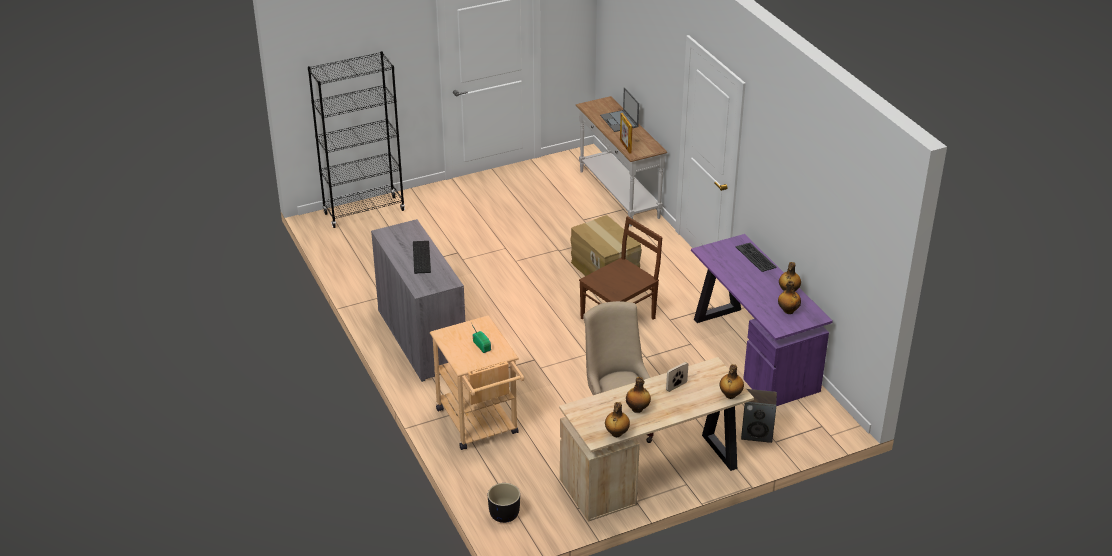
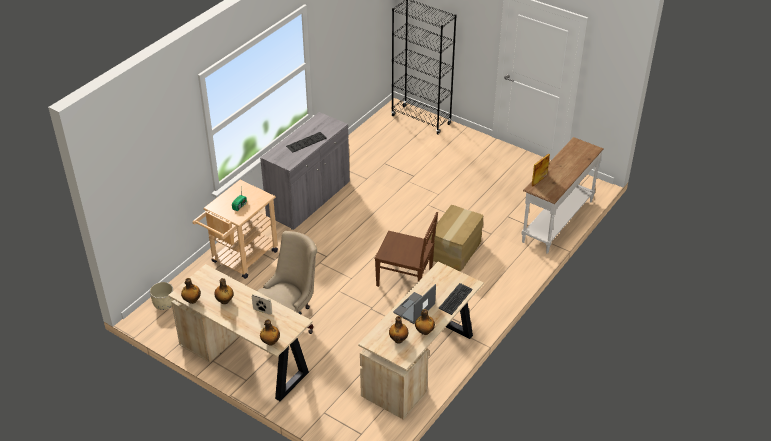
camera: 60 degrees right, 5 degrees up
(503, 514) = (164, 304): black planter -> beige planter
(619, 121) = (571, 165): laptop -> laptop (414, 308)
(752, 352) = (421, 364): purple desk -> beige desk
(757, 433) = (326, 399): speaker -> none

